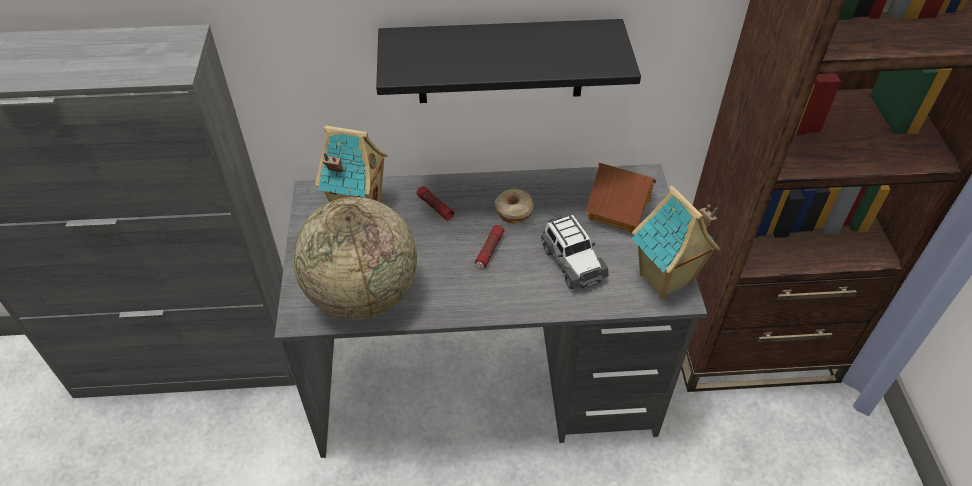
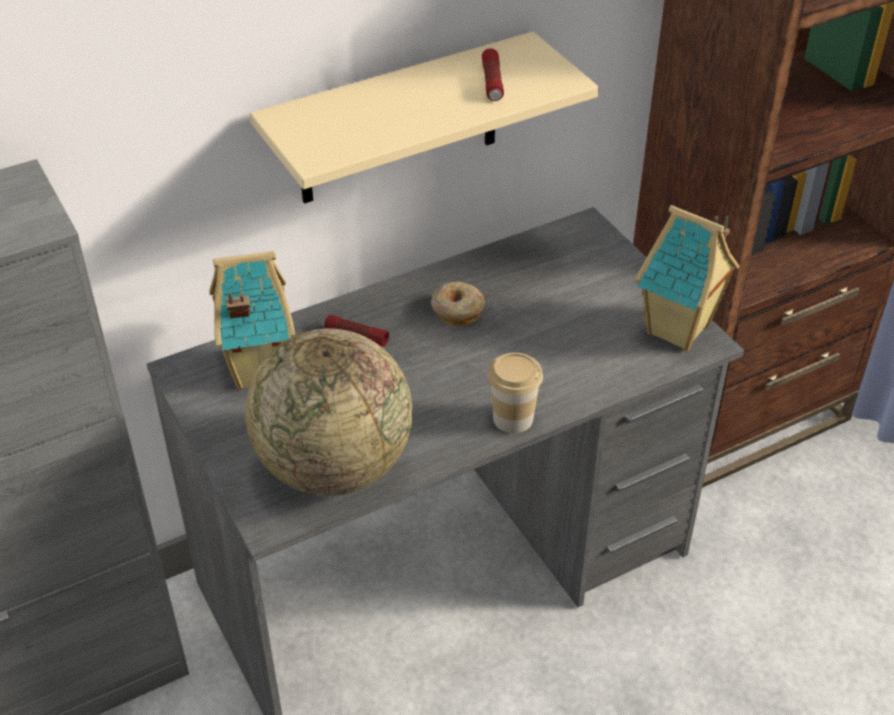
camera: 25 degrees left, 5 degrees down
(489, 250) = (458, 364): flashlight -> flashlight (492, 82)
(500, 62) = (399, 121): black shelf -> beige shelf
(502, 304) = (513, 418): none -> cup
(572, 262) = (563, 345): toy car -> none
(618, 207) = (576, 269): toy house -> none

